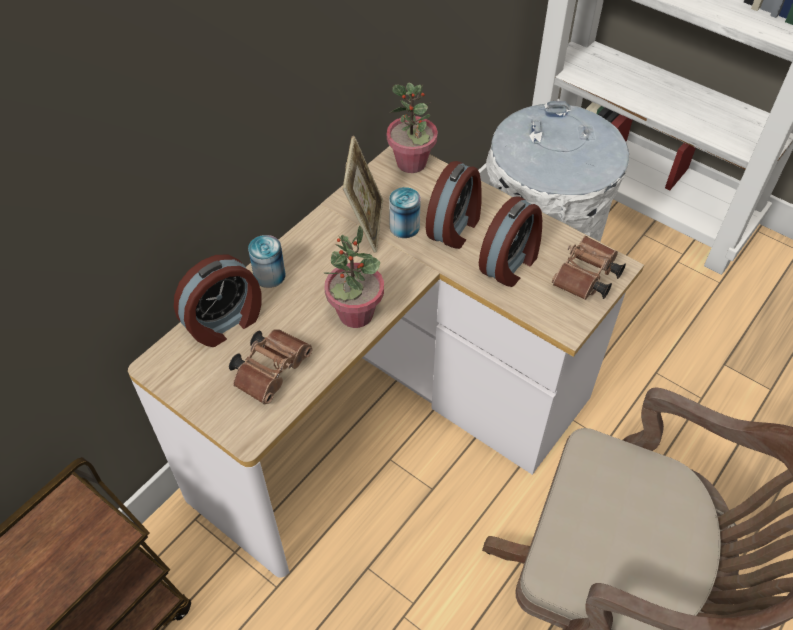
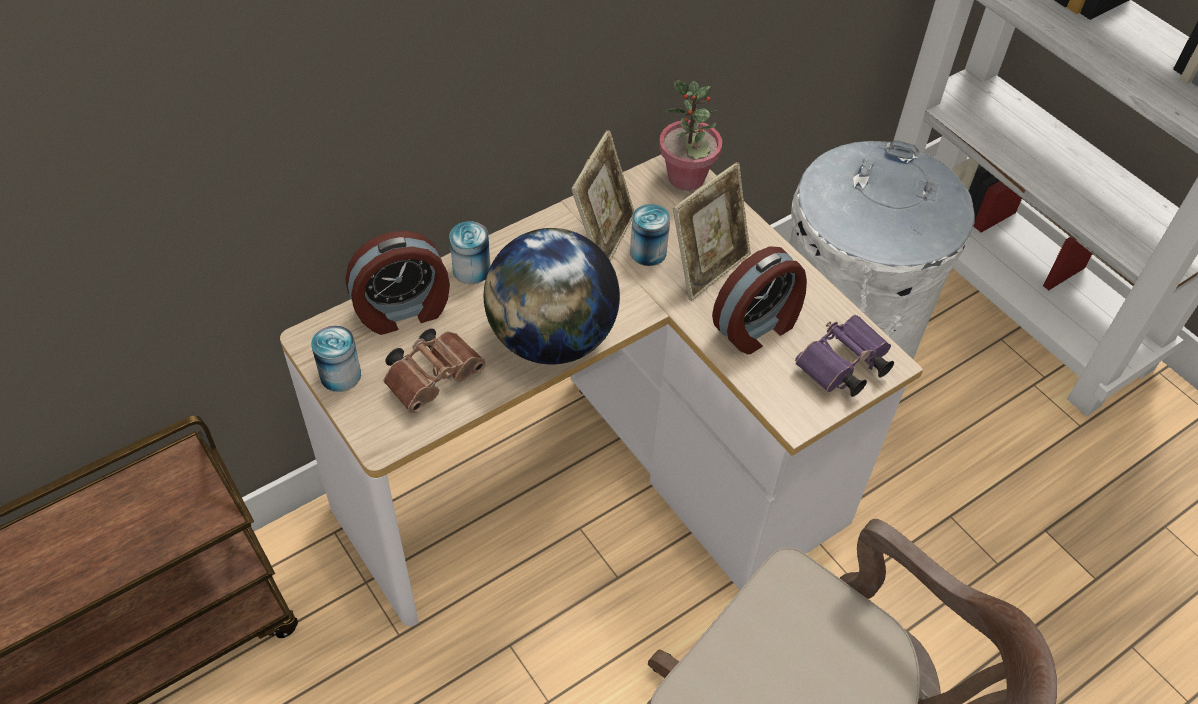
camera: 15 degrees right, 0 degrees up
(192, 389) = (340, 375): none -> can
(355, 314) = (551, 339): potted plant -> globe
(455, 228) = (708, 267): alarm clock -> picture frame
(585, 279) = (842, 368): brown binoculars -> purple binoculars

